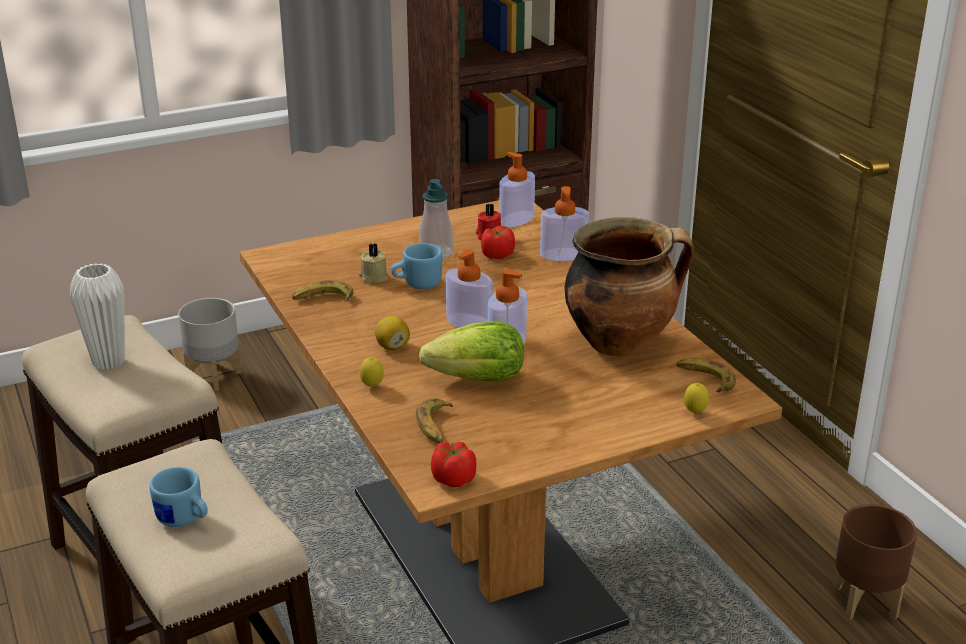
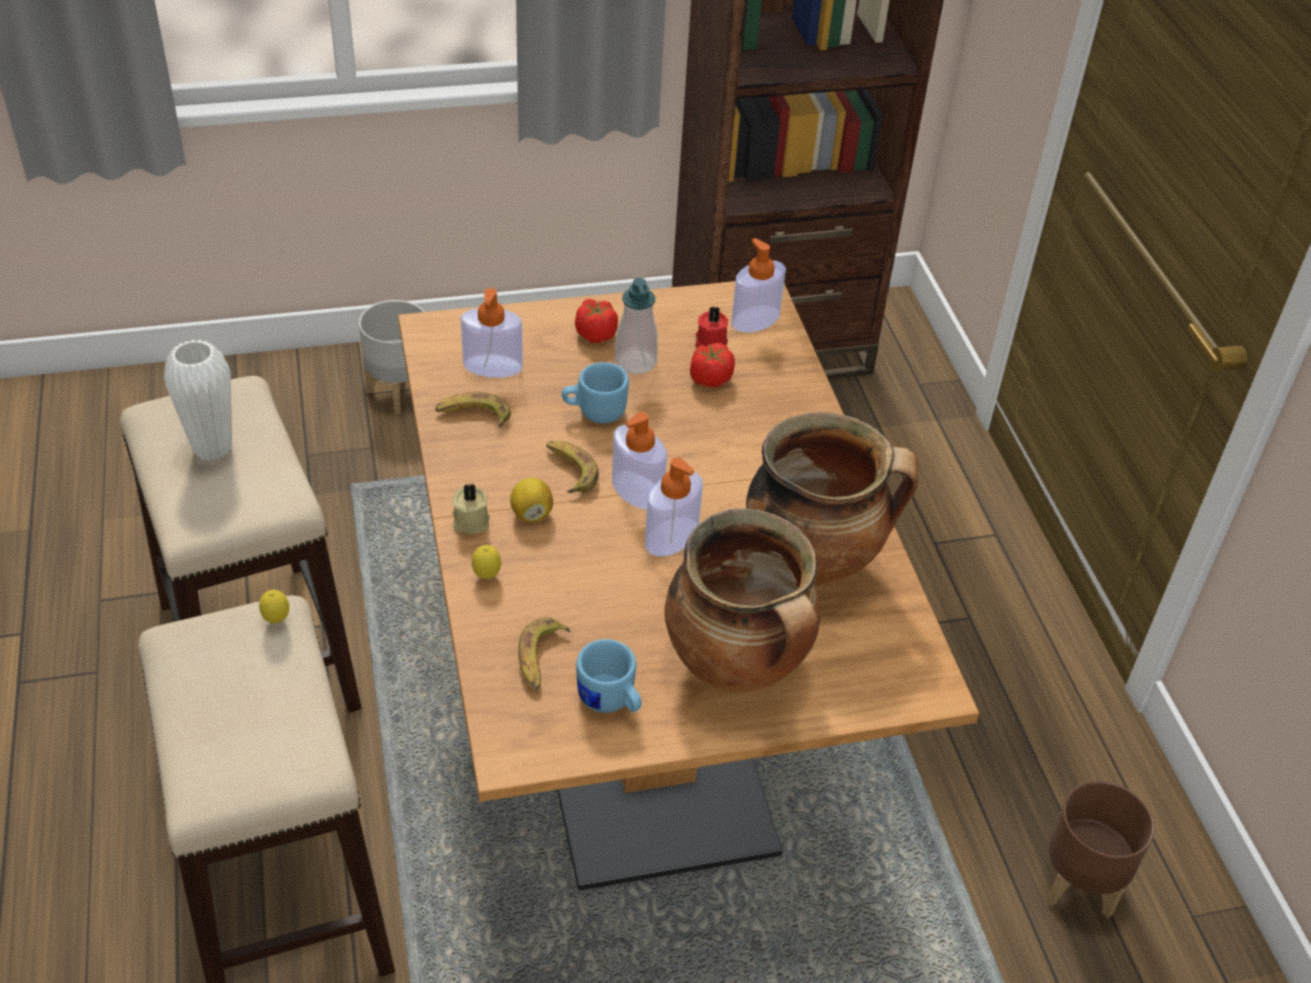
camera: 10 degrees right, 15 degrees up
(184, 520) = (230, 716): blue mug -> blue mug (610, 702)
(373, 277) = (545, 389): beige candle -> beige candle (470, 521)
(453, 478) = (535, 747): tomato -> tomato (596, 334)
(478, 379) = (617, 590): lettuce -> none
(563, 255) = (793, 393): soap dispenser -> soap dispenser (492, 366)
(591, 409) = (739, 668): none -> cooking pot
(695, 413) = (865, 700): lemon -> lemon (276, 620)
(705, 379) = (897, 645): banana -> banana (570, 470)

